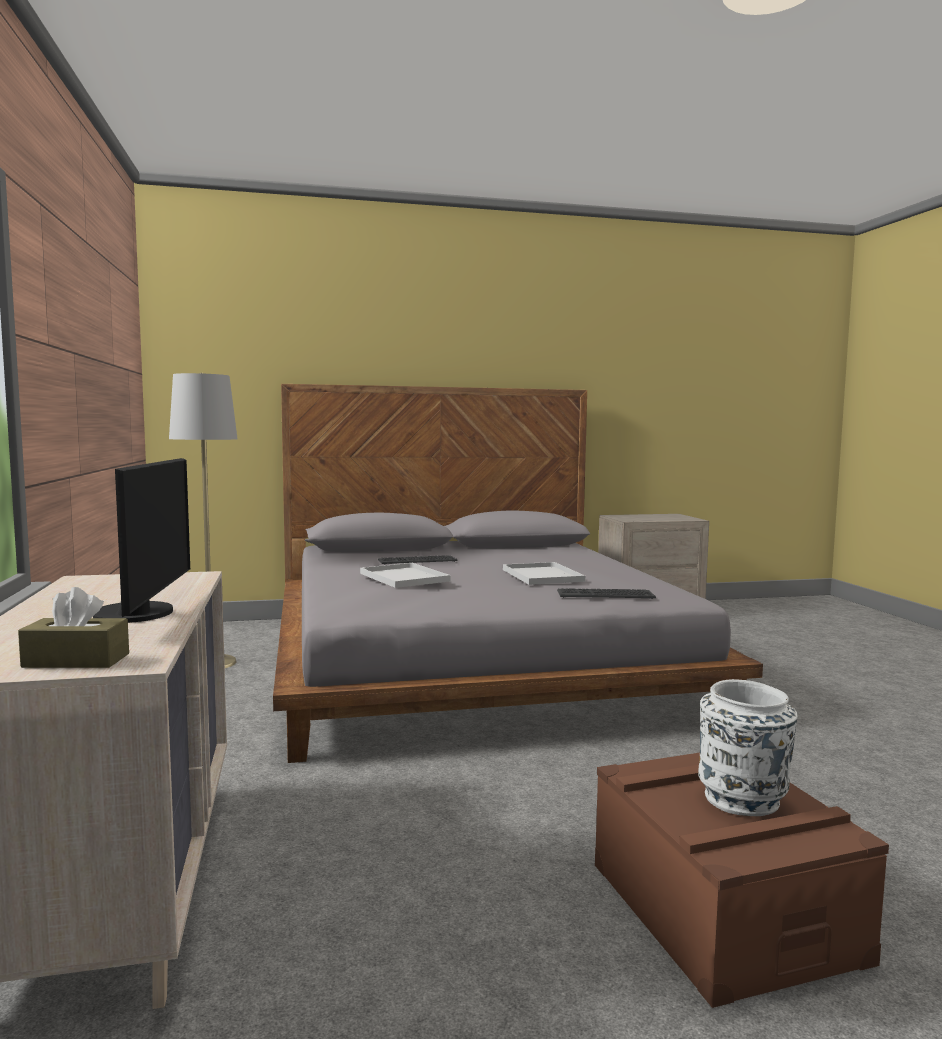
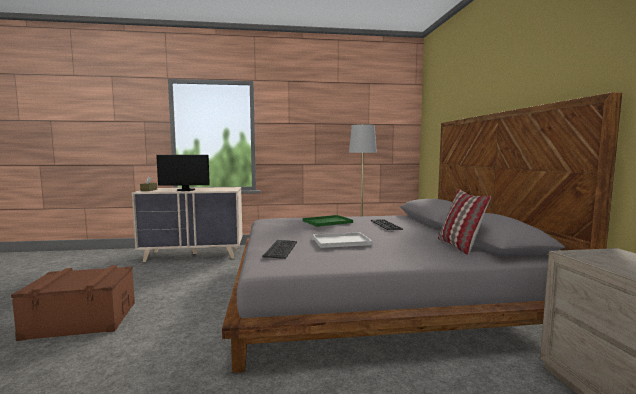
camera: 95 degrees right, 0 degrees up
(402, 577) = (328, 221): white tray -> green tray
(534, 550) = (459, 246): none -> pillow
(742, 800) = (74, 280): white vase -> none

